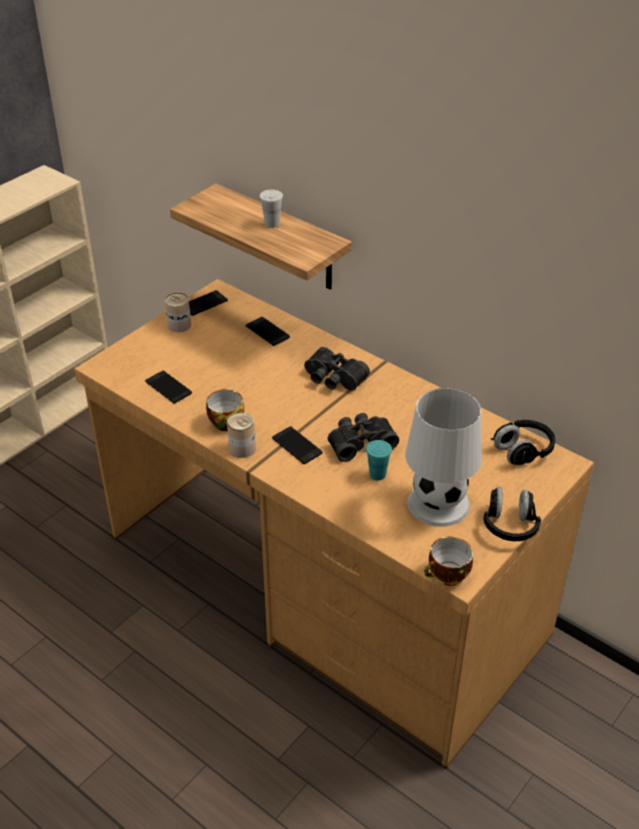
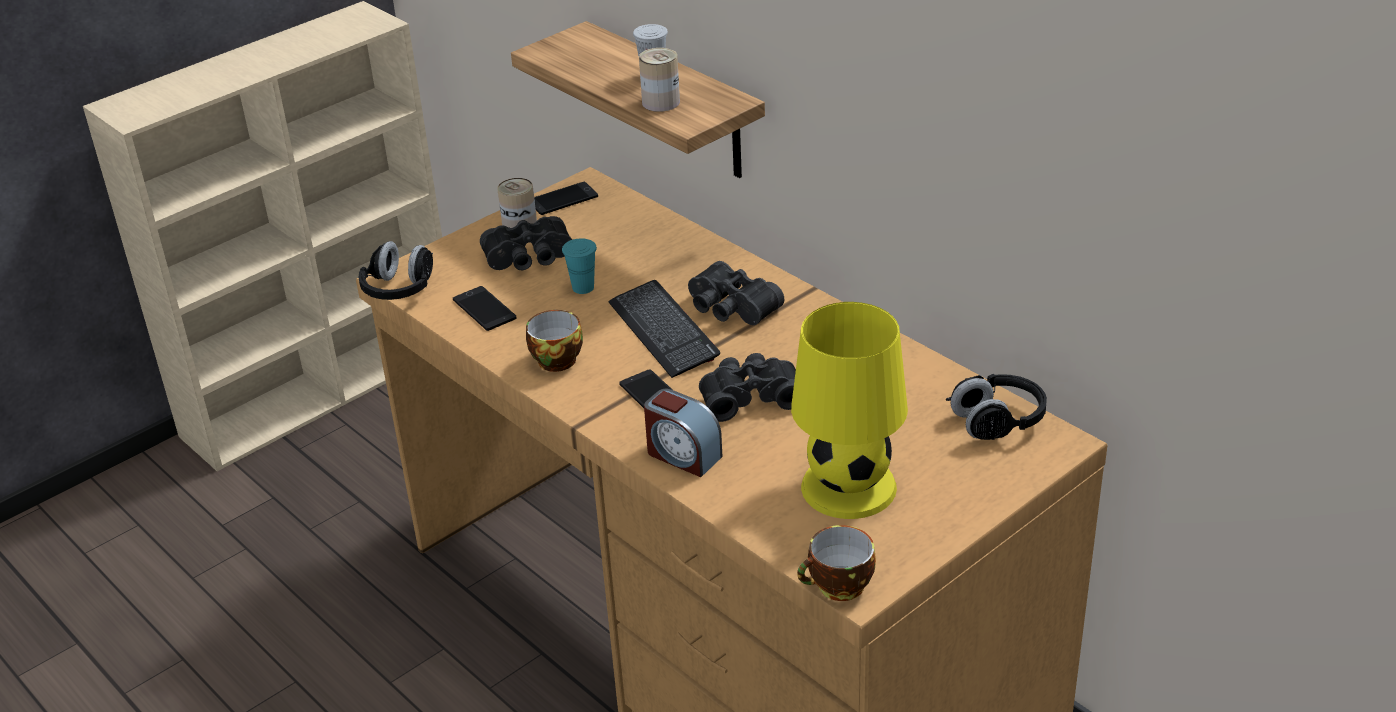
camera: 10 degrees right, 5 degrees down
(191, 348) = (529, 259): none -> black binoculars
(242, 448) = (572, 396): can -> can (661, 102)
(267, 332) = (647, 240): phone -> none
(293, 397) = (663, 331): none -> keyboard
(325, 487) = (682, 455): none -> alarm clock
(377, 474) = (765, 442): turquoise cup -> turquoise cup (583, 288)
(438, 504) = (848, 488): white table lamp -> yellow table lamp
(510, 525) = (952, 524): black headphones -> black headphones (400, 290)

